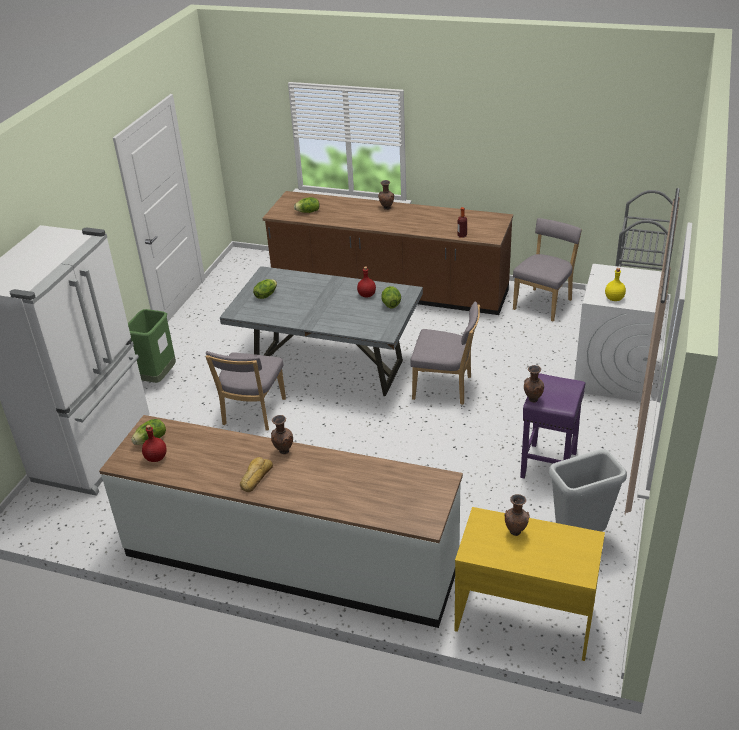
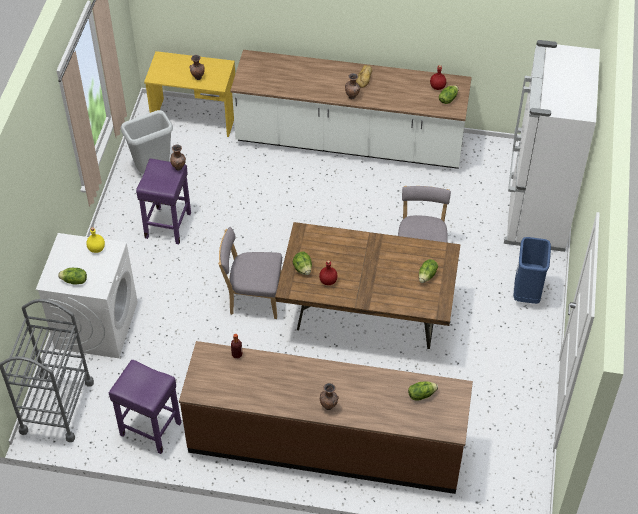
camera: 170 degrees right, 15 degrees up
(158, 378) = (526, 294): green trash can -> blue trash can
(329, 368) = (366, 317): grey dining table -> brown dining table
(544, 303) = (149, 429): grey chair -> purple stool
(630, 276) = (74, 281): none -> lettuce

